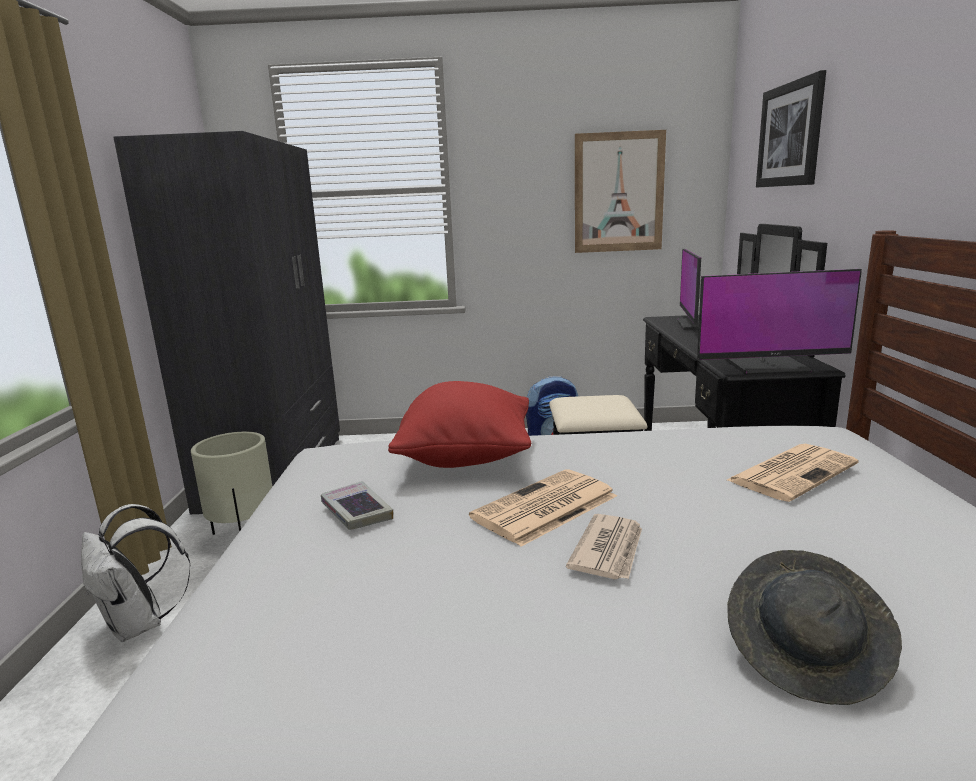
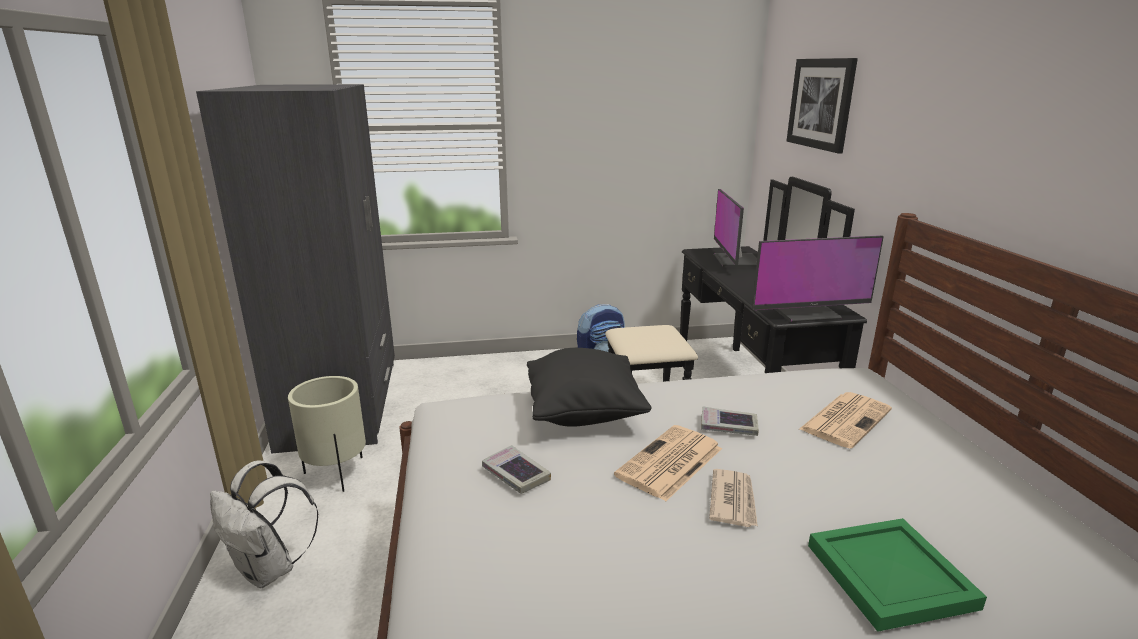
camera: 10 degrees left, 5 degrees up
(467, 457) = (584, 413): red pillow -> black pillow
(618, 192) = (661, 134): picture -> none
(635, 474) = (728, 426): none -> book
(808, 654) = (892, 577): grey hat -> green tray

